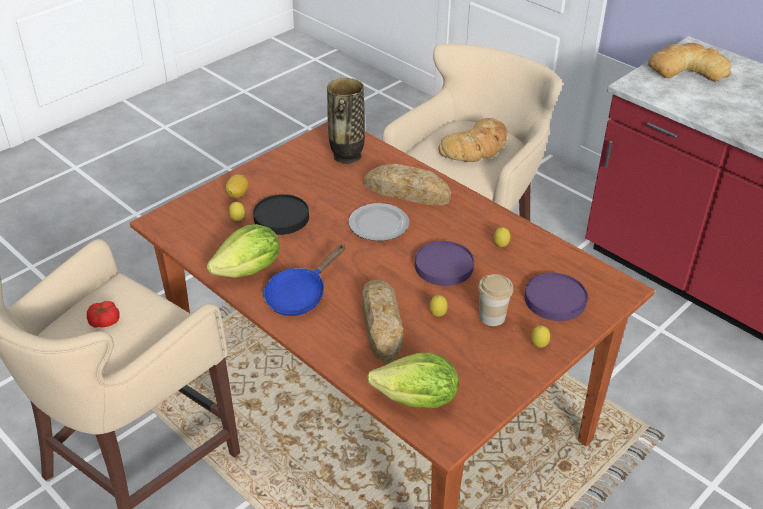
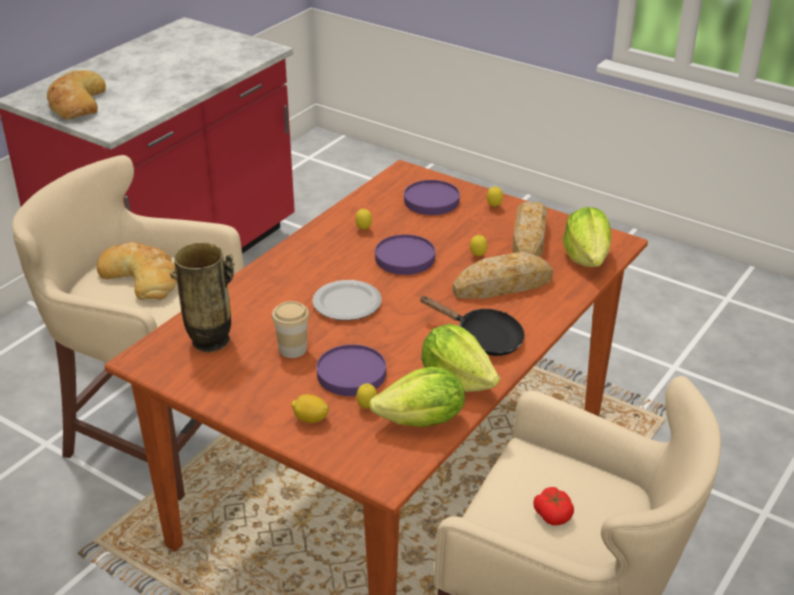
camera: 100 degrees left, 5 degrees down
(208, 245) = (422, 421): none -> lettuce
(281, 217) = (350, 374): black plate -> purple plate
(300, 295) = (483, 338): blue frying pan -> black frying pan
(407, 191) = (280, 291): bread -> bread (529, 238)
(492, 317) = (467, 229): cup -> cup (292, 349)

